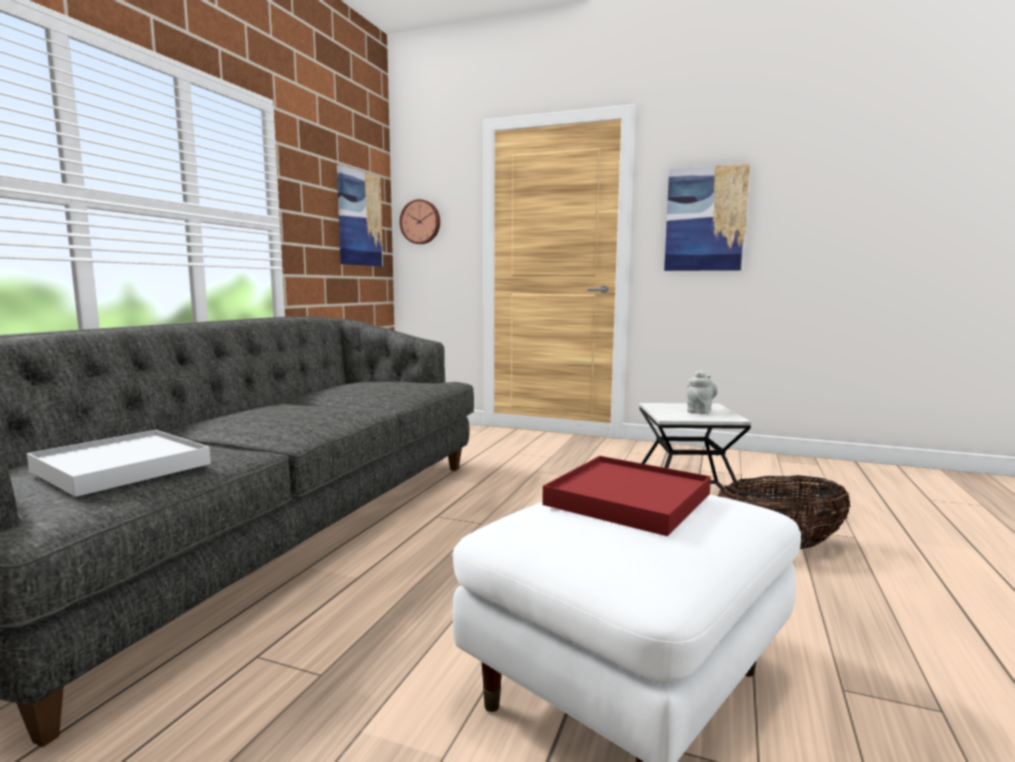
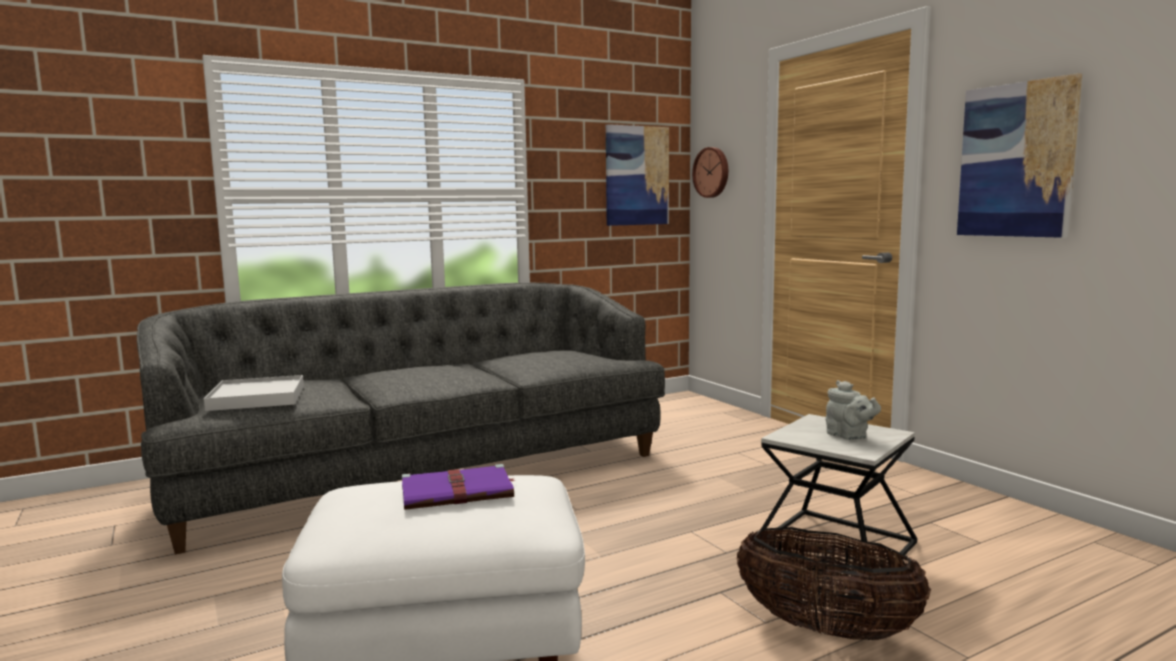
camera: 40 degrees right, 0 degrees up
(627, 499) = (459, 492): red tray -> purple book
(700, 411) = (849, 436): grey teapot -> grey teapot turned 75 degrees clockwise

